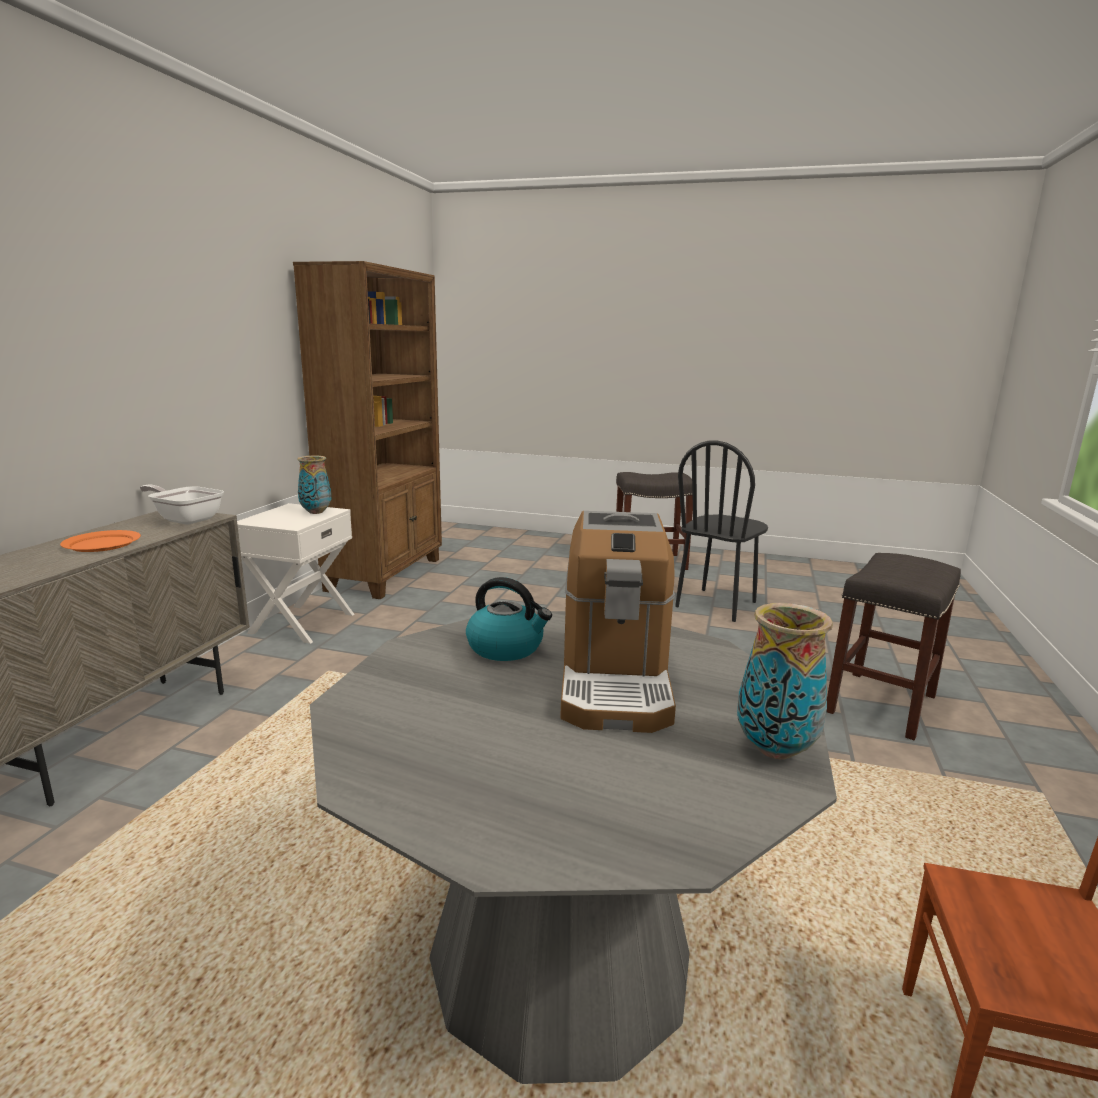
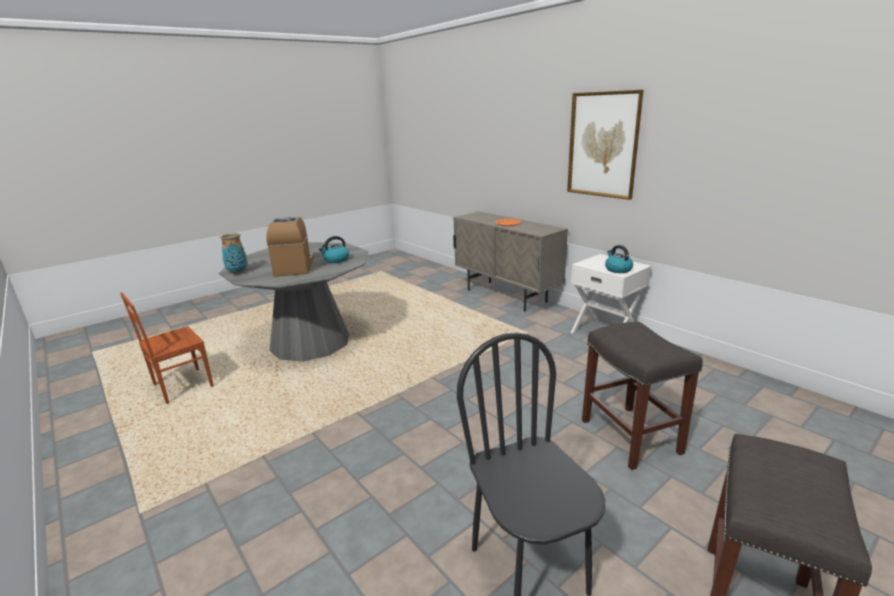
camera: 125 degrees right, 5 degrees up
(185, 519) = (538, 230): frying pan -> none
(191, 337) = (603, 145): none -> picture
(316, 512) = (617, 269): vase -> kettle
(386, 574) = (710, 373): brown bookcase -> none
(614, 680) = (294, 267): coffee machine -> coffee machine turned 45 degrees clockwise
(880, 703) = (267, 529): grey stool -> grey stool (631, 437)

